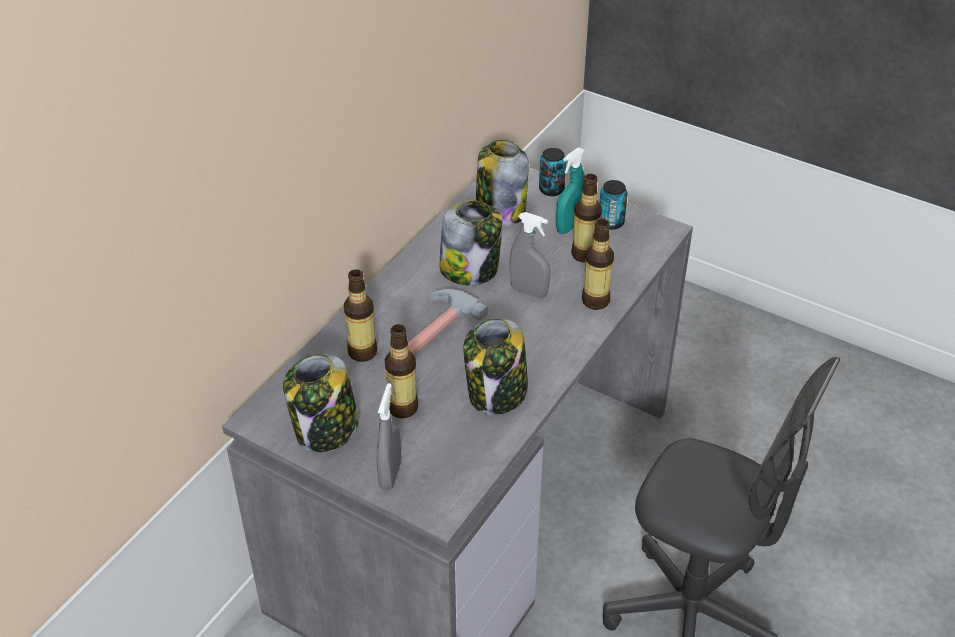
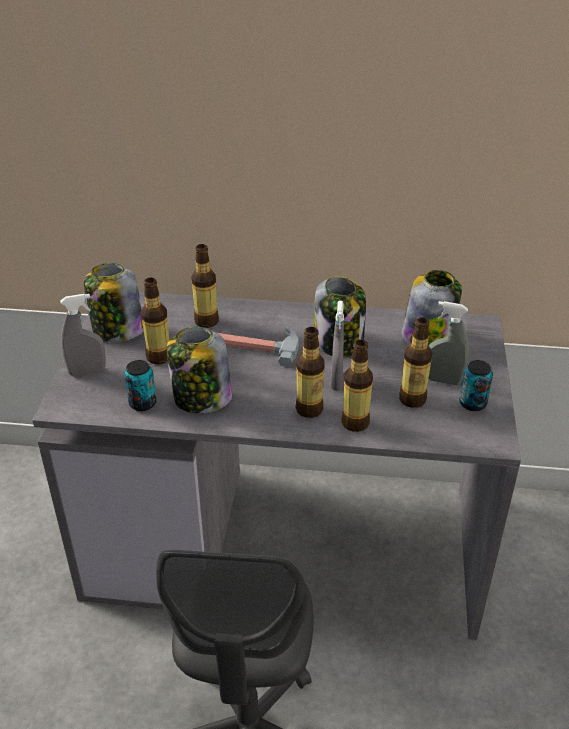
camera: 65 degrees right, 5 degrees down
(551, 189) = (484, 356): can -> can (142, 403)
(559, 323) = (309, 409): none -> bottle
(569, 226) = (443, 380): turquoise spray bottle -> grey spray bottle

